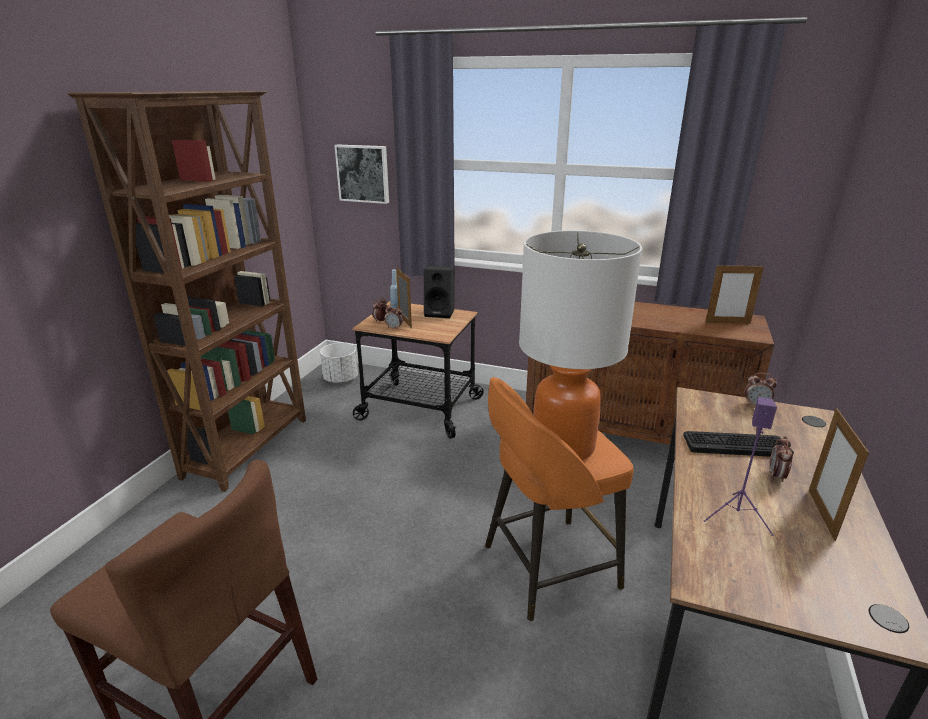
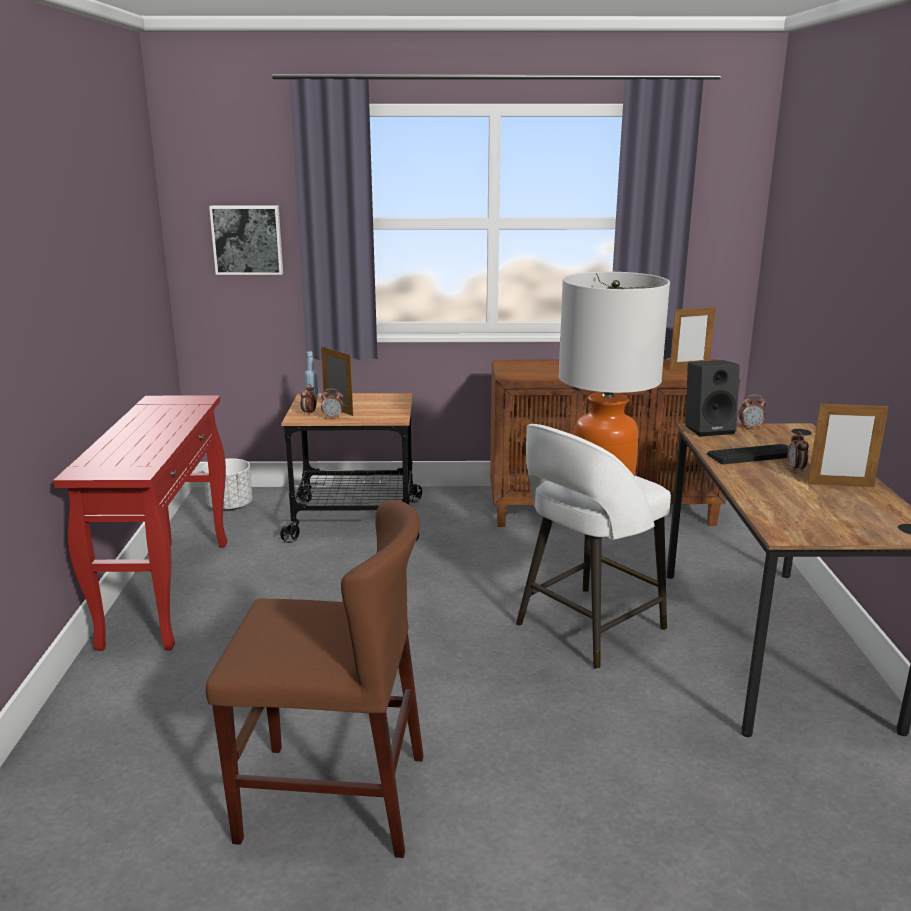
camera: 20 degrees left, 5 degrees down
(249, 447) = (168, 591): brown bookcase -> red console table
(440, 313) = (372, 398): black speaker -> black speaker (709, 429)
(546, 567) = (587, 628): orange stool -> white stool
(737, 516) = (783, 496): purple speaker -> none
(821, 514) = (840, 485): picture frame -> picture frame turned 75 degrees counterclockwise

